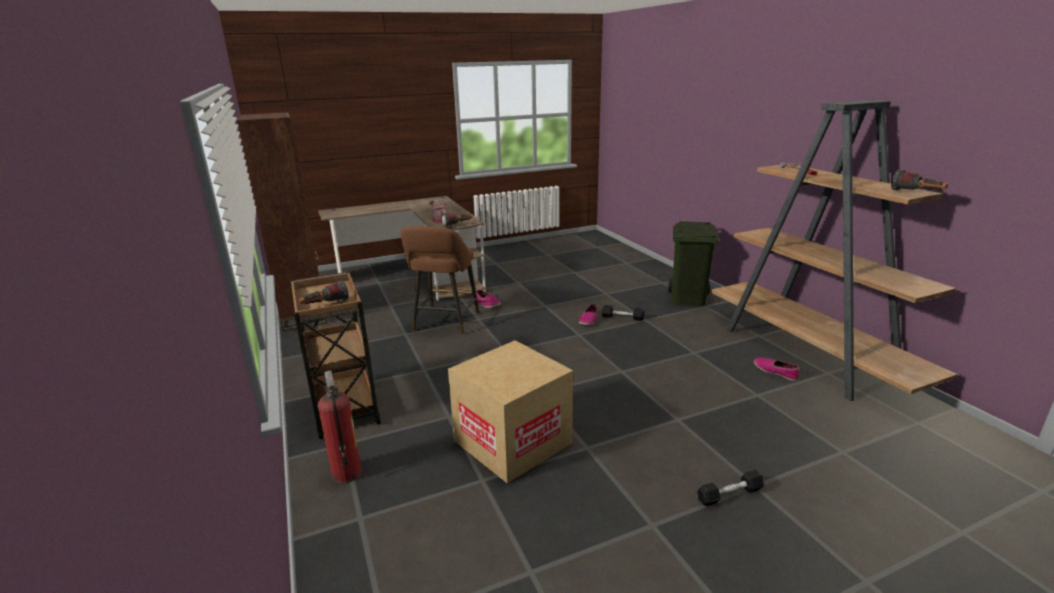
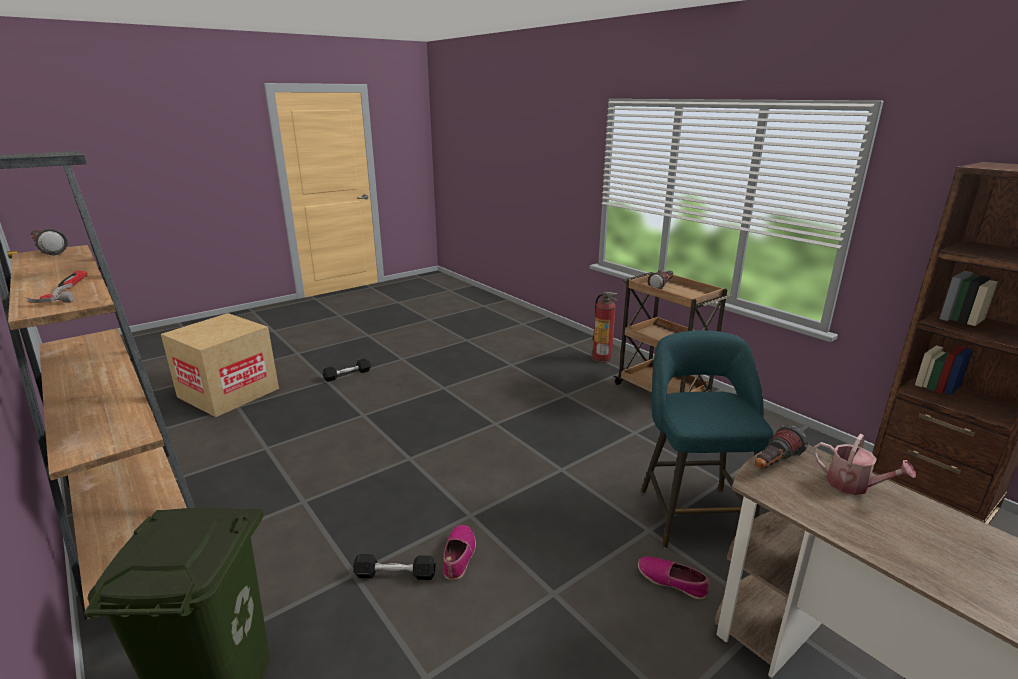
camera: 165 degrees right, 0 degrees up
(445, 323) = (692, 512): brown stool -> turquoise stool
(512, 442) = (502, 385): cardboard box -> cardboard box (228, 392)
(775, 372) = (214, 482): shoe -> none

